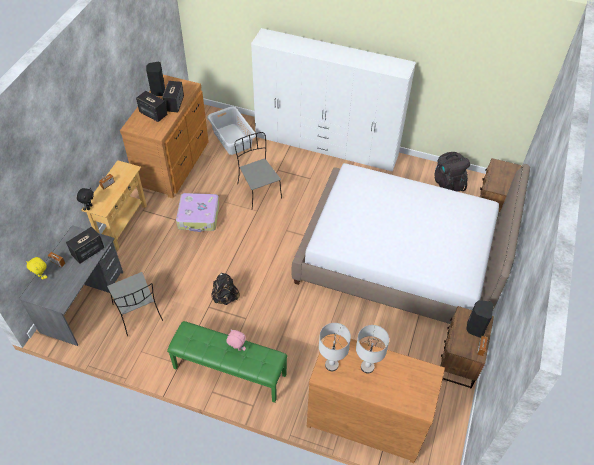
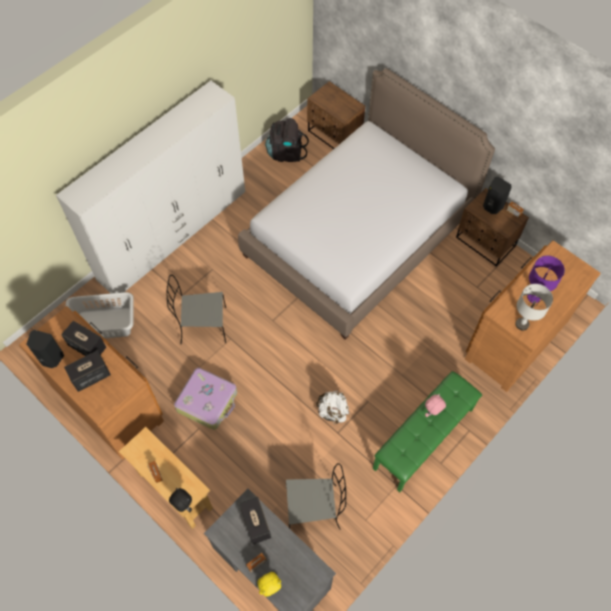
camera: 65 degrees left, 10 degrees up
(225, 297) = (333, 412): black backpack -> white backpack
(367, 367) = (533, 297): grey table lamp -> purple table lamp

